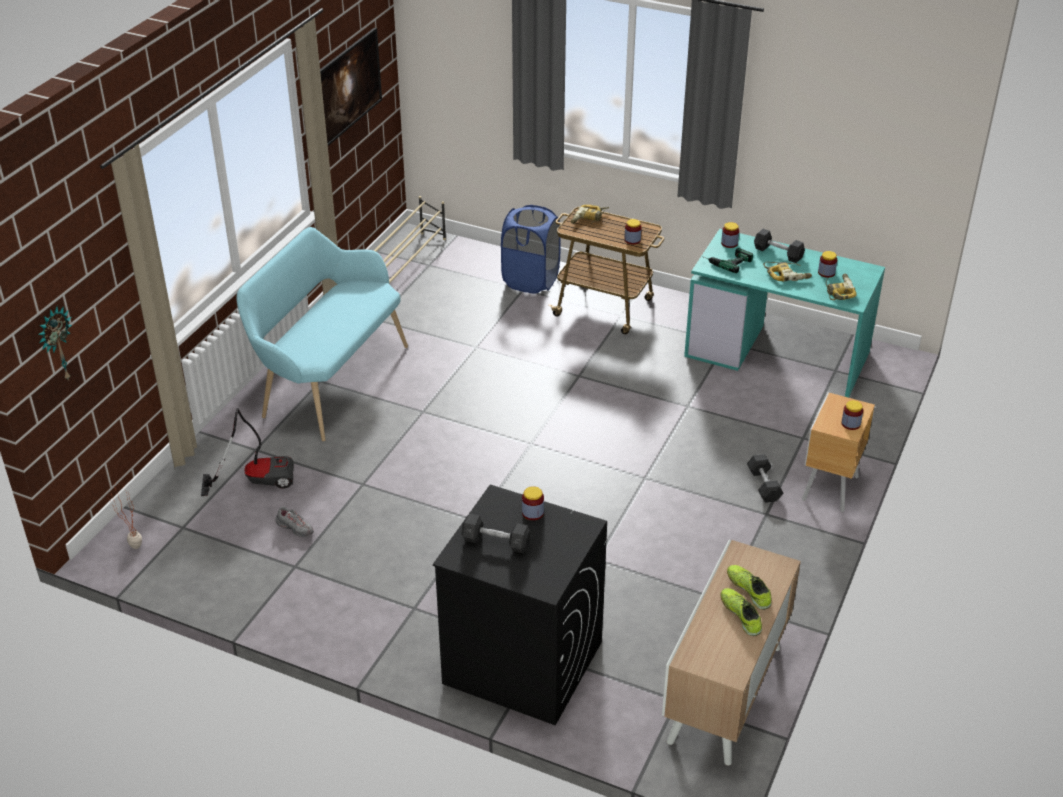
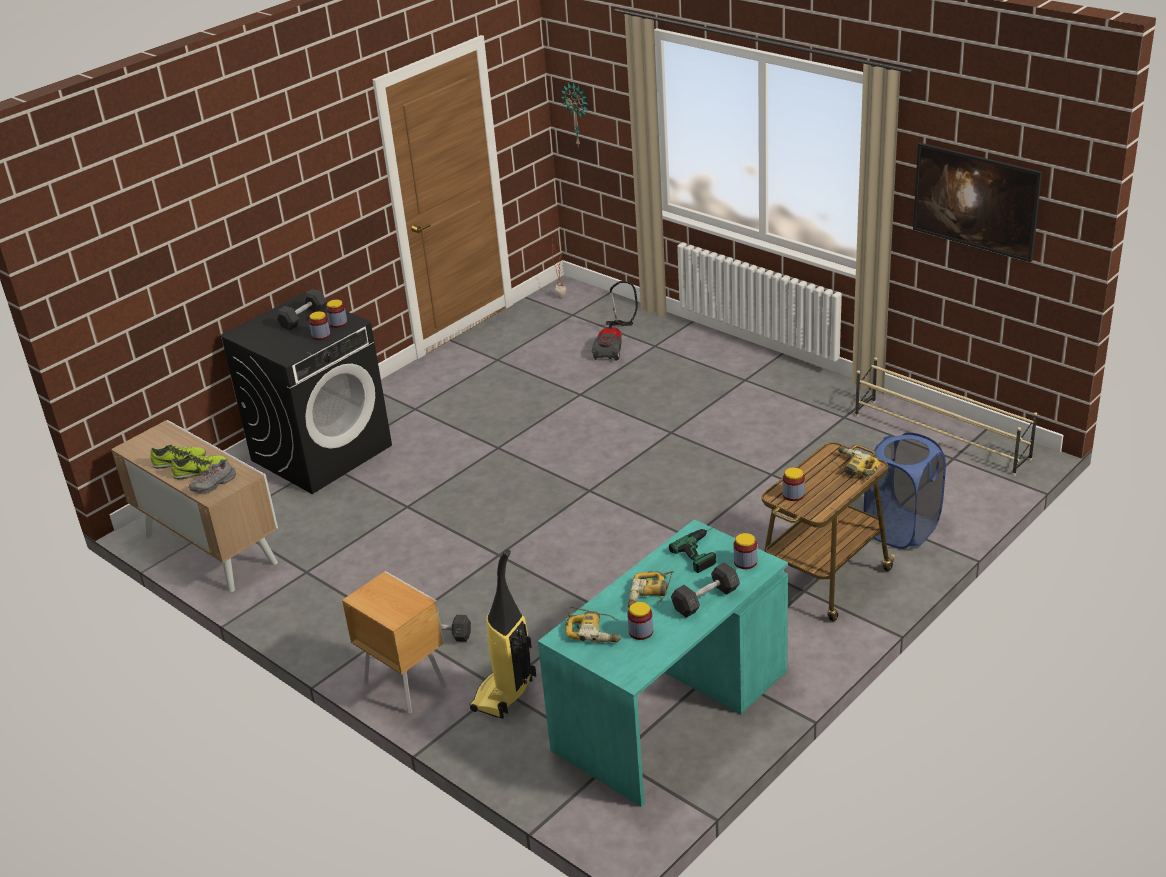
camera: 110 degrees right, 5 degrees down
(295, 528) = (541, 361): grey shoe -> grey shoe (214, 485)
(329, 381) = (743, 384): turquoise bench -> none
(807, 434) = (505, 694): none -> vacuum cleaner
(850, 424) = (373, 602): jar -> jar (338, 323)

